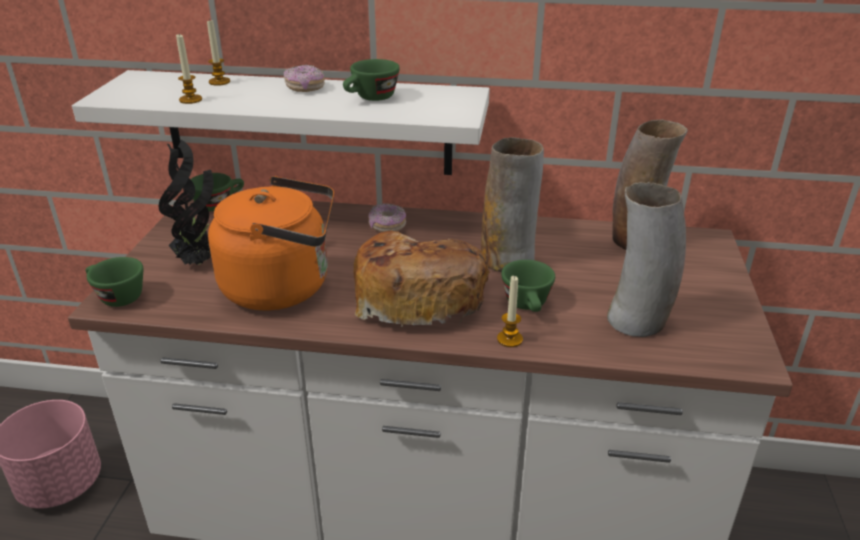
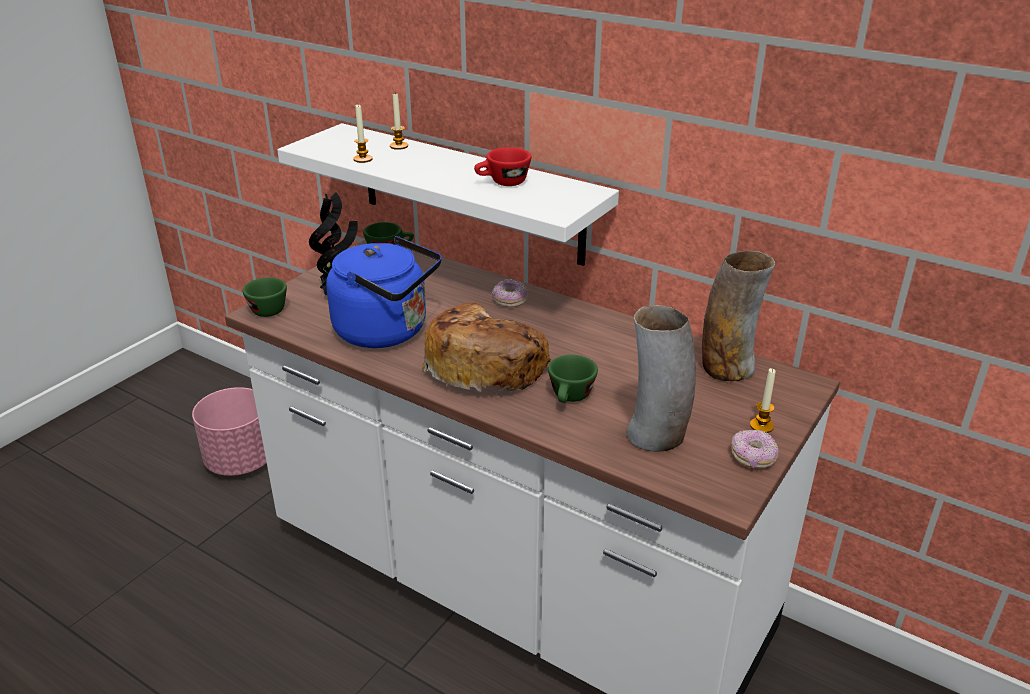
camera: 25 degrees right, 0 degrees up
(283, 287) = (387, 331): orange kettle -> blue kettle
(305, 88) = (460, 163): donut -> donut (753, 458)
(370, 98) = (502, 183): green cup -> red cup
(508, 260) = (588, 355): vase -> none
(509, 339) = (529, 420): candle -> candle (761, 426)

